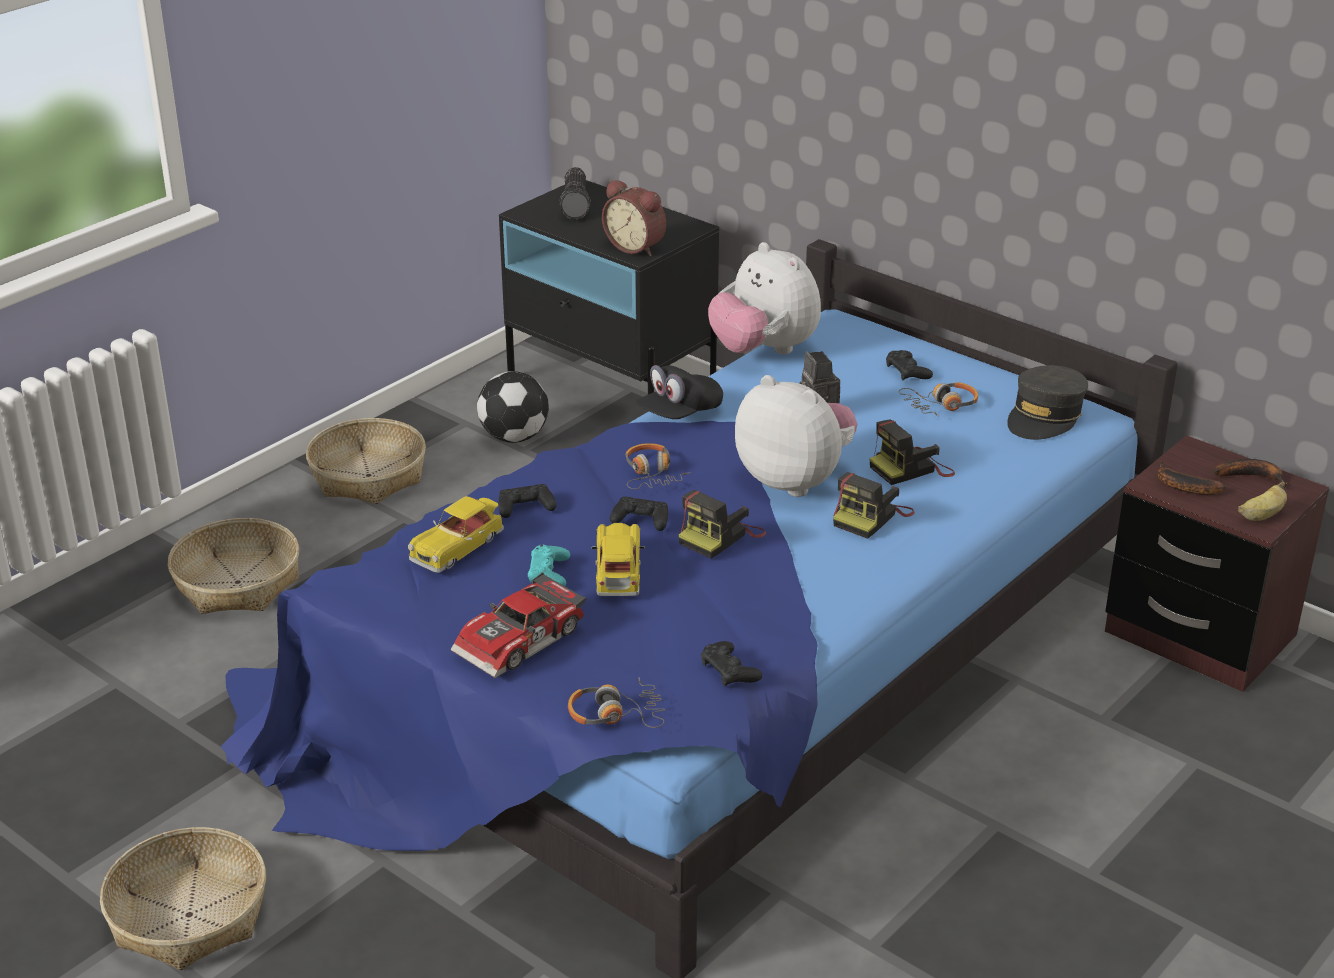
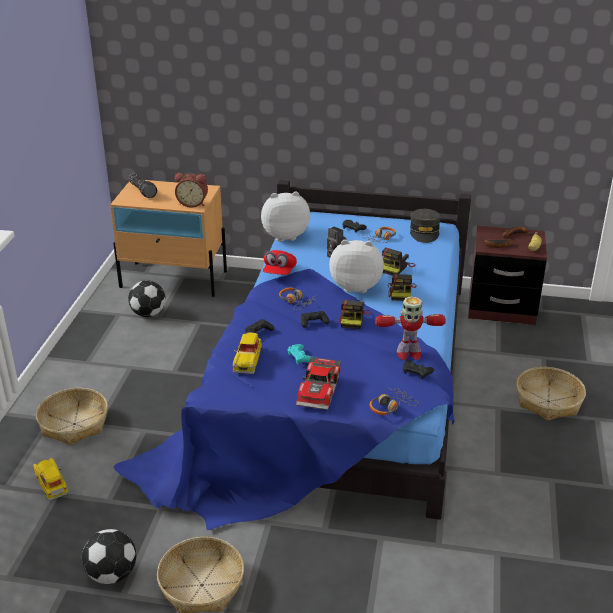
camera: 30 degrees left, 0 degrees up
(82, 839) = (112, 574): none -> football
(368, 475) = (93, 353): basket -> basket (548, 401)
(611, 390) = (174, 279): black nightstand -> beige nightstand
(618, 571) = (328, 347): toy car -> toy car (51, 484)
(679, 413) = (279, 272): black cap -> red cap
(752, 632) = (408, 353): none -> toy robot
(764, 350) = (284, 236): plush toy -> plush toy turned 150 degrees clockwise

